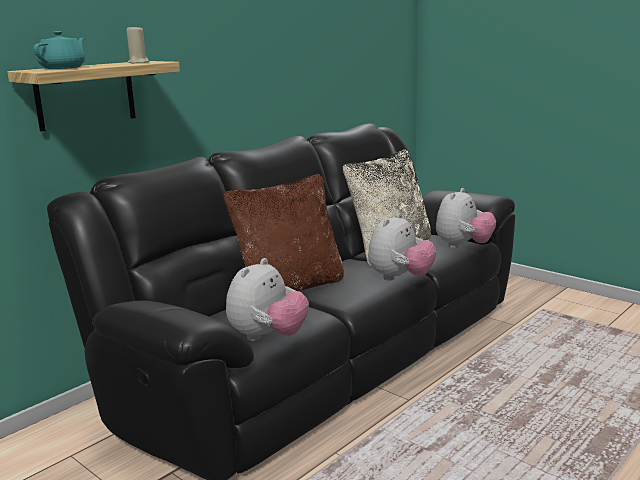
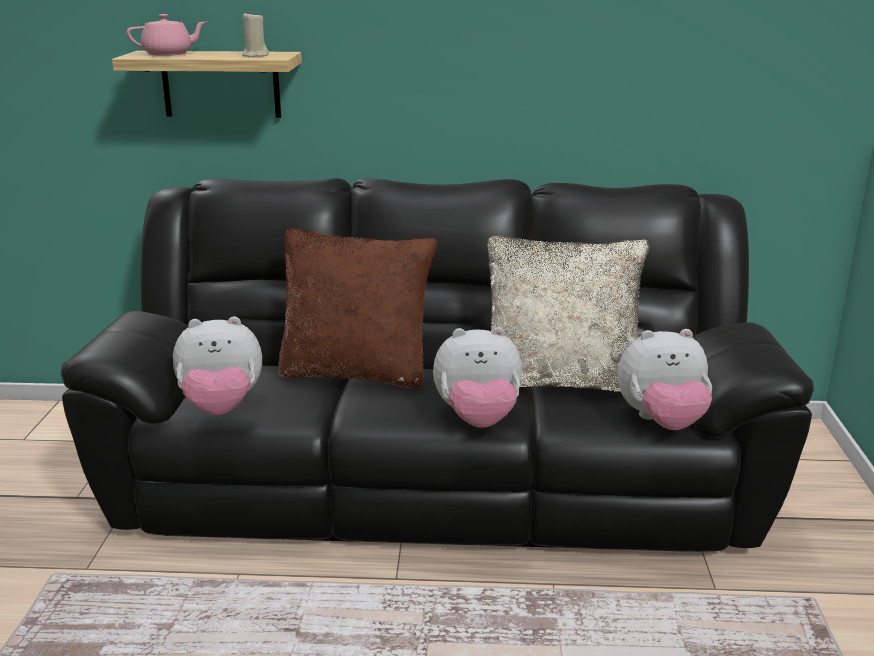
camera: 50 degrees right, 5 degrees up
(64, 68) = (169, 54): turquoise teapot -> pink teapot

